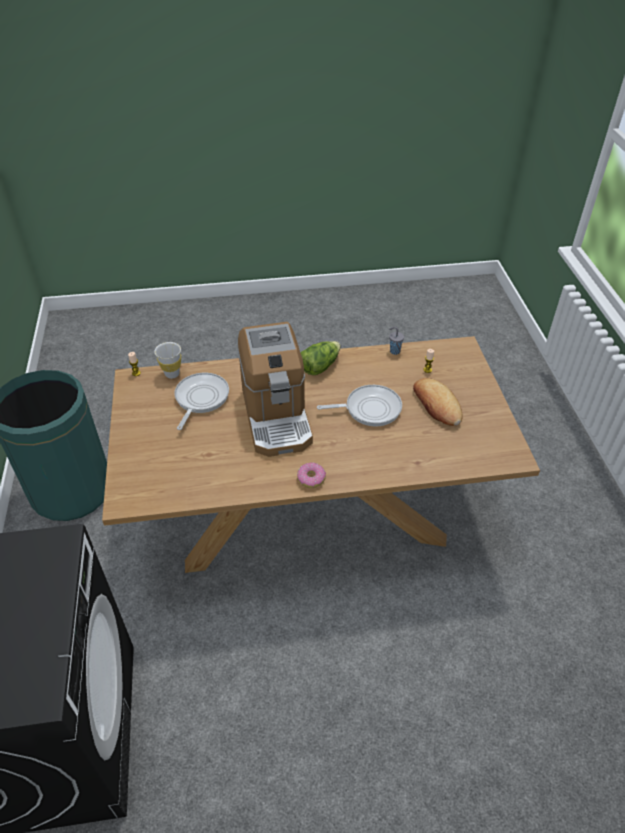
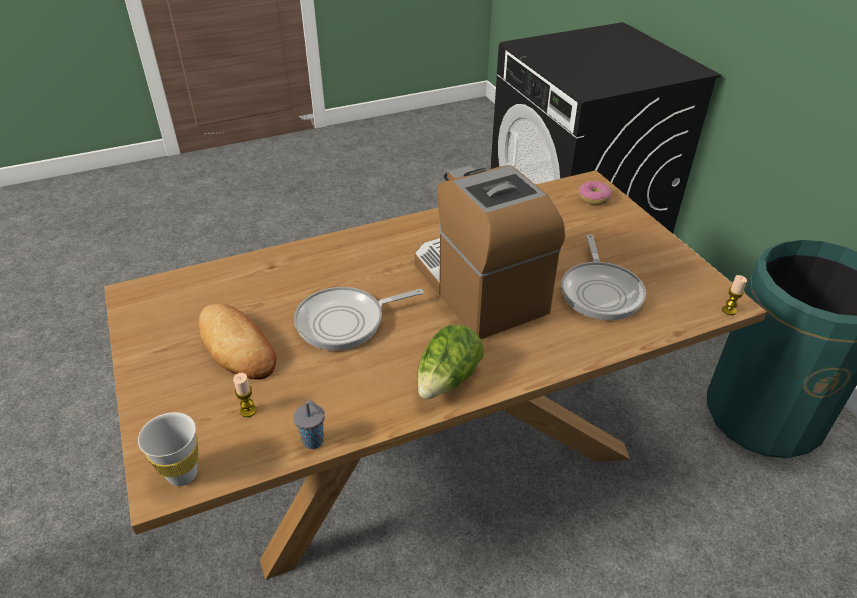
camera: 165 degrees right, 5 degrees down
(172, 374) = (675, 319): white cup -> white cup (182, 474)
(311, 478) = (402, 230): donut -> donut (594, 198)

